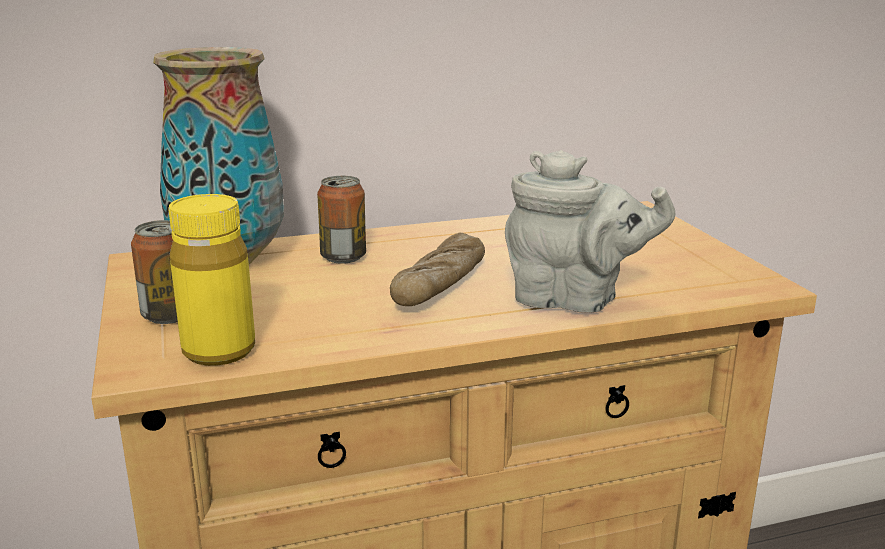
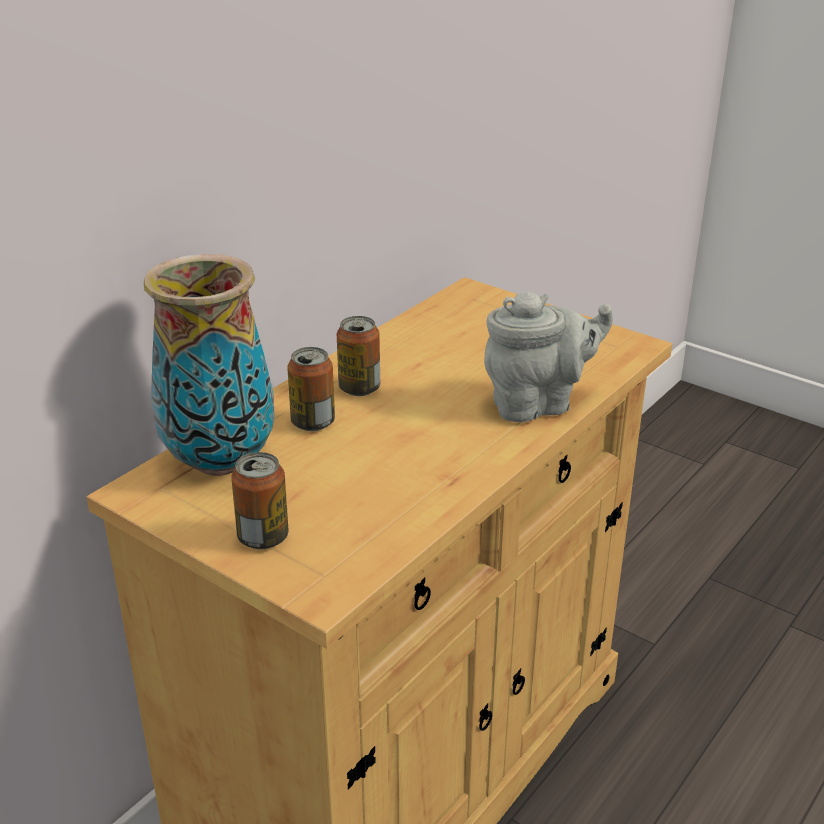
camera: 35 degrees left, 10 degrees up
(219, 351) = (358, 552): yellow bottle -> none
(421, 247) = (359, 388): none -> can
(440, 283) = (427, 422): bread -> none

